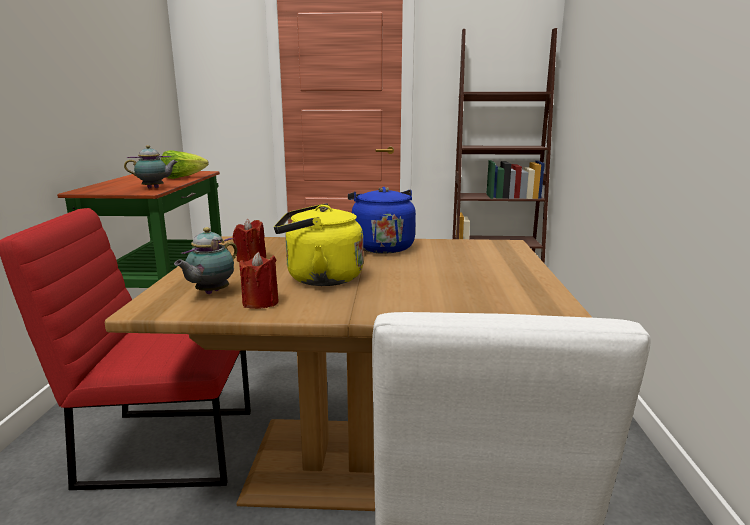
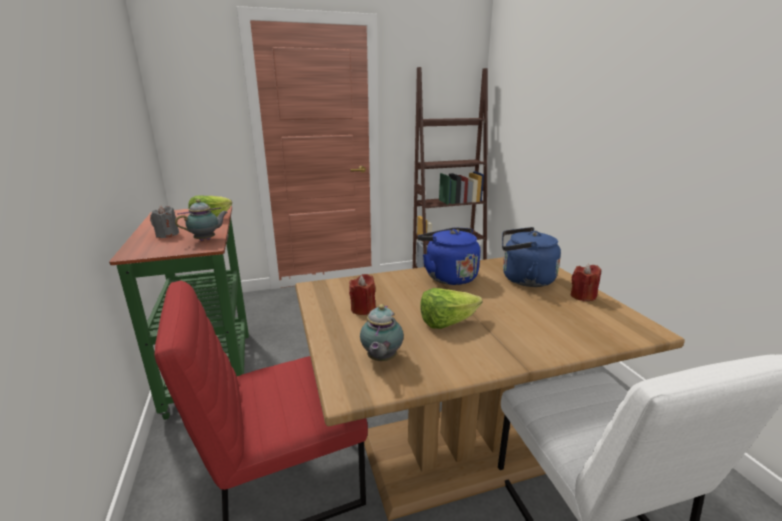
camera: 20 degrees left, 5 degrees up
(129, 183) = (167, 235): none -> grey candle
(260, 303) = (437, 362): red candle -> red candle (582, 296)
(319, 278) = (447, 323): yellow kettle -> lettuce
(468, 258) = (524, 279): none -> blue kettle

